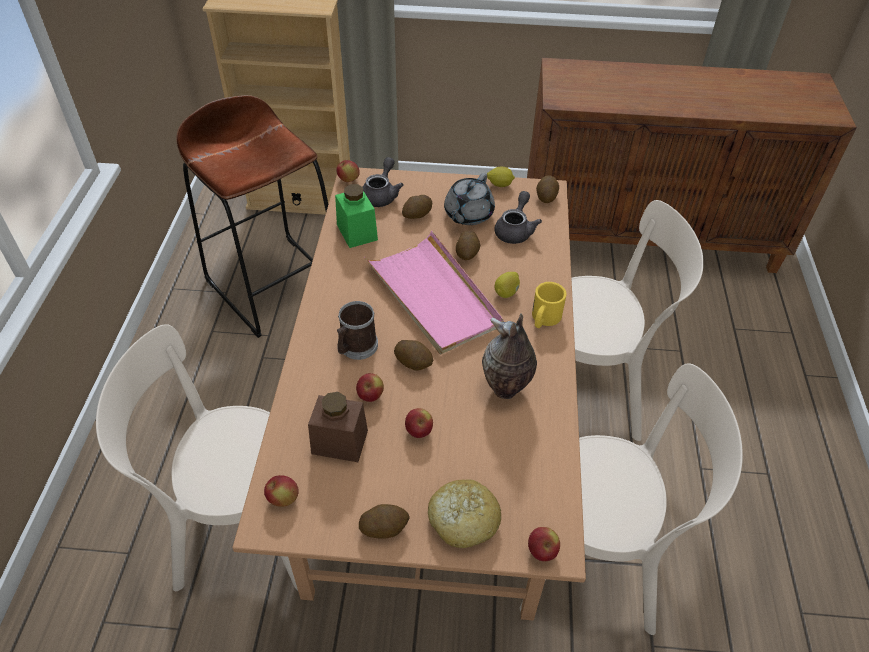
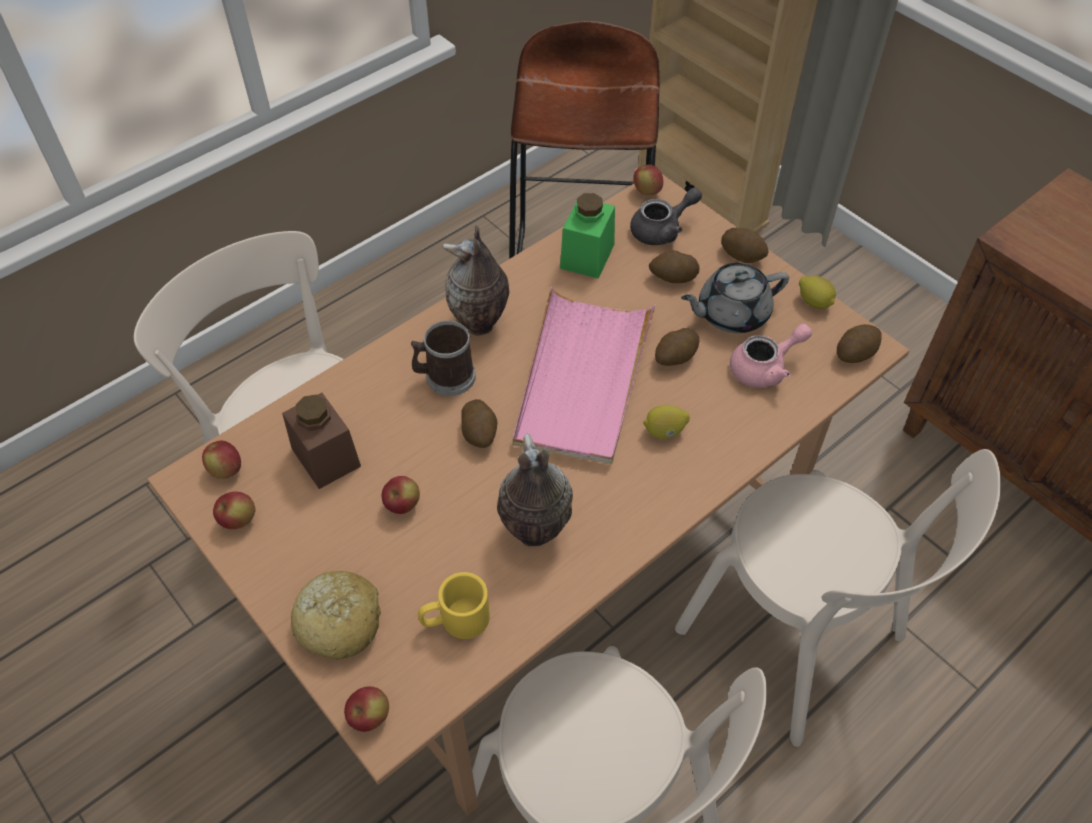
camera: 45 degrees right, 5 degrees up
(340, 306) = (480, 324): none -> vase
(370, 396) = (402, 435): apple -> apple (238, 520)
(384, 527) = (270, 567): potato -> potato (742, 255)
(515, 230) = (765, 368): grey teapot -> pink teapot
(544, 319) = (668, 491): yellow mug -> yellow mug (455, 620)

